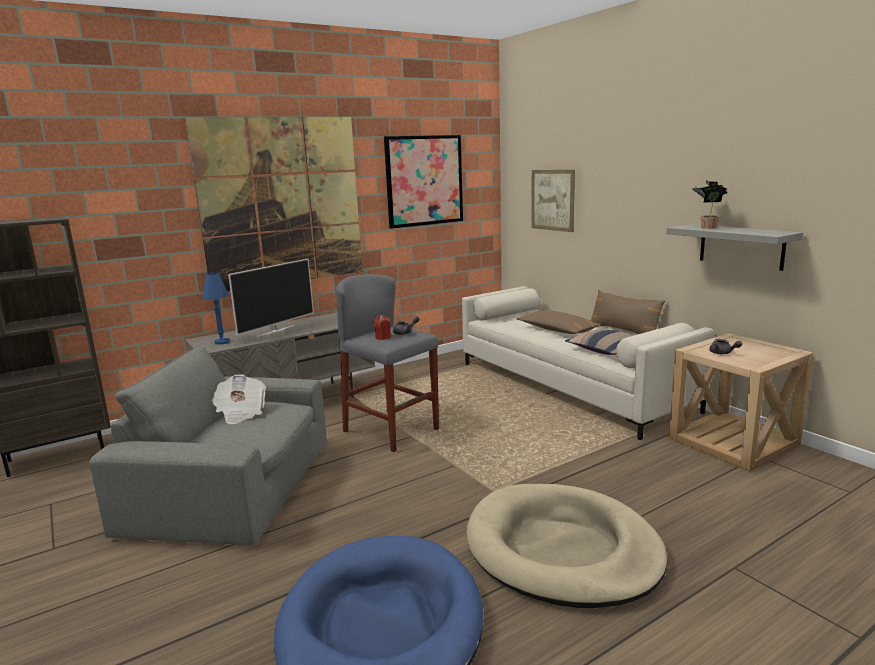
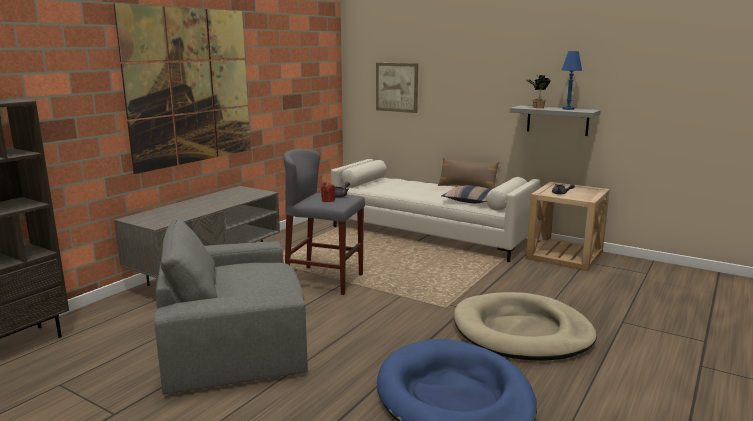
camera: 25 degrees left, 0 degrees up
(222, 342) = (160, 218): blue table lamp -> blue table lamp (568, 109)
(241, 412) = (237, 272): newspaper -> none
(275, 331) = (198, 206): television -> none
(424, 180) = (292, 69): picture -> none
(557, 330) = (419, 190): brown pillow -> none

